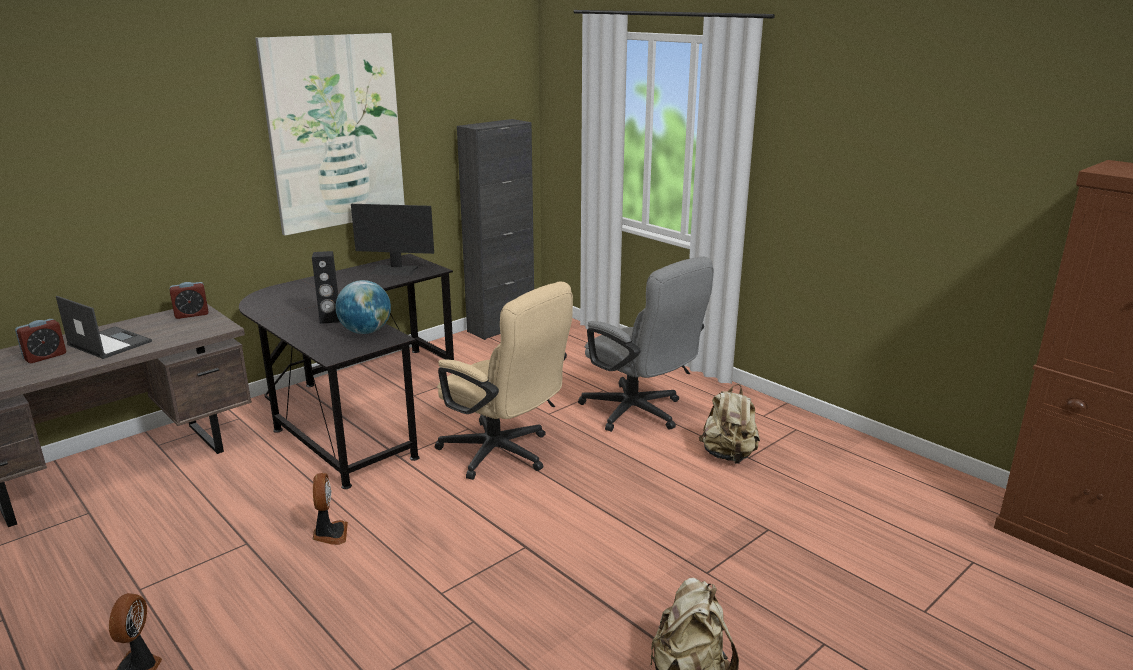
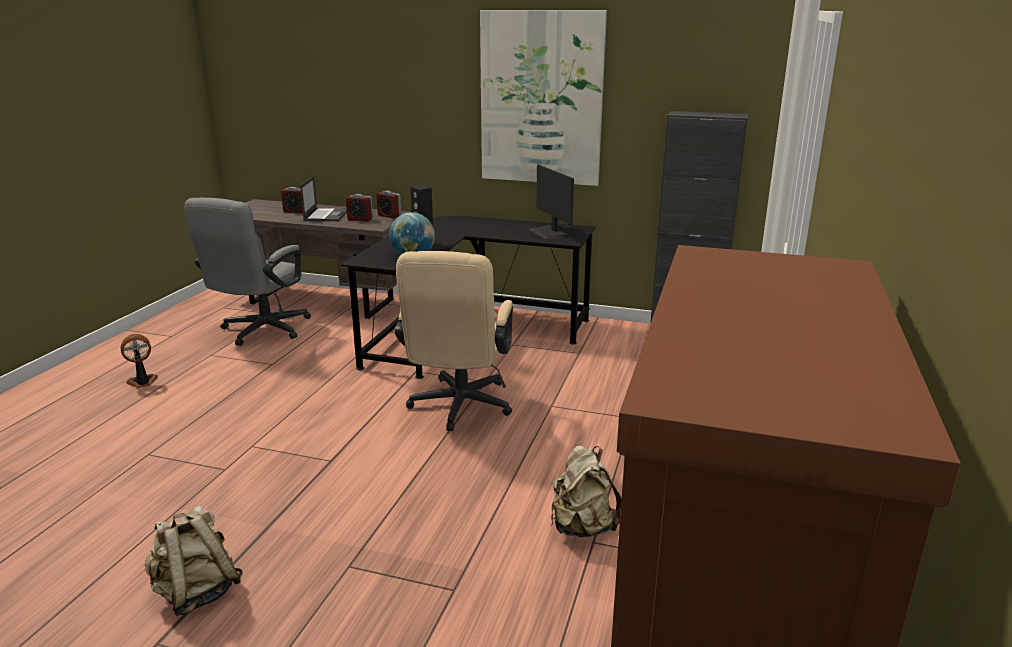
camera: 60 degrees right, 0 degrees up
(172, 330) = (360, 219): none -> alarm clock
(330, 534) = (298, 384): fan -> none
(639, 414) = (608, 450): grey office chair -> grey office chair (260, 332)

